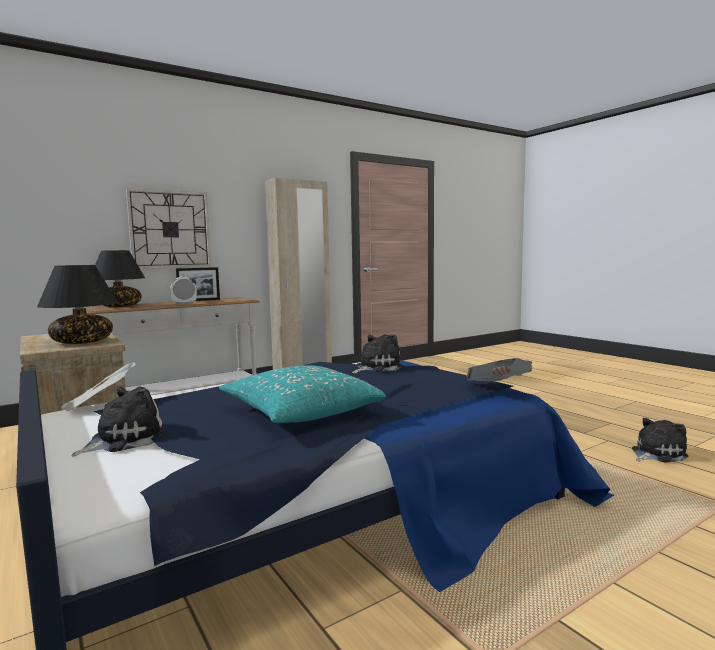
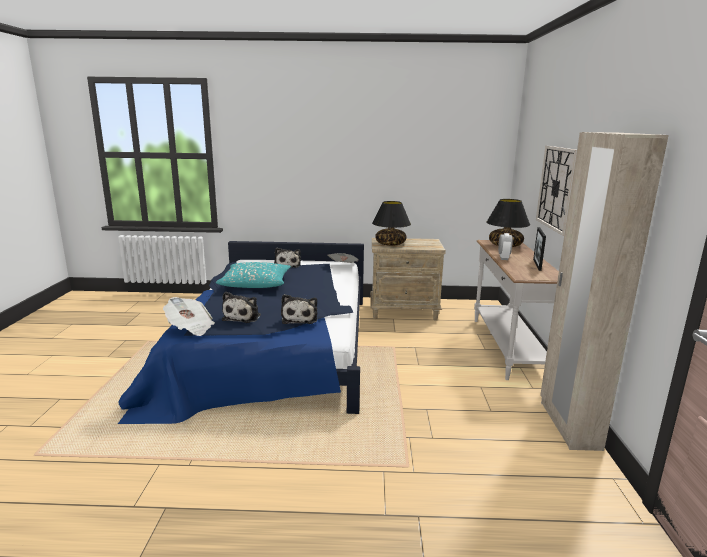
camera: 125 degrees right, 10 degrees up
(656, 454) = (78, 507): plush toy -> plush toy (243, 317)

